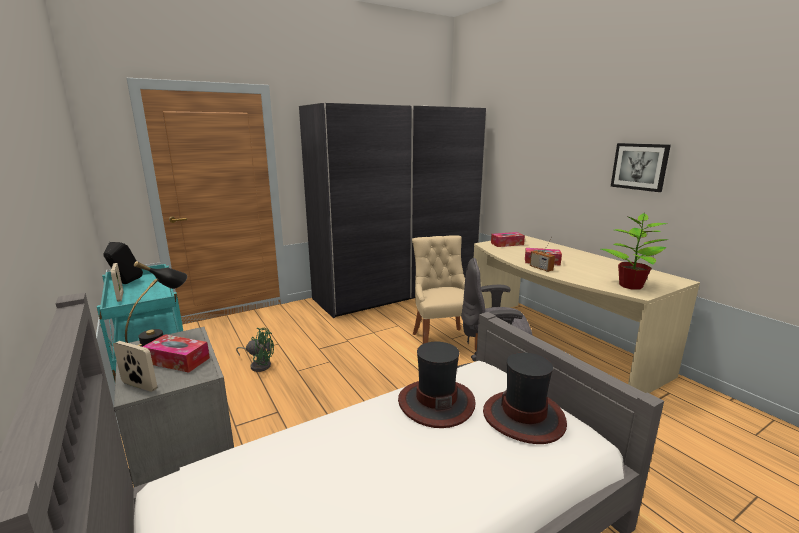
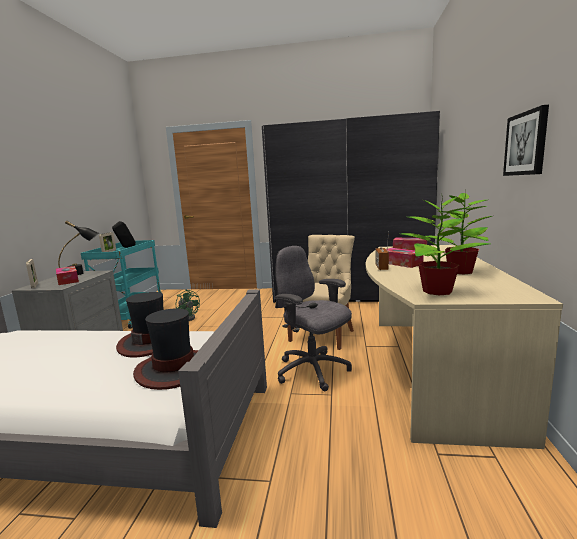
camera: 40 degrees right, 5 degrees down
(597, 264) = (460, 271): none -> potted plant

